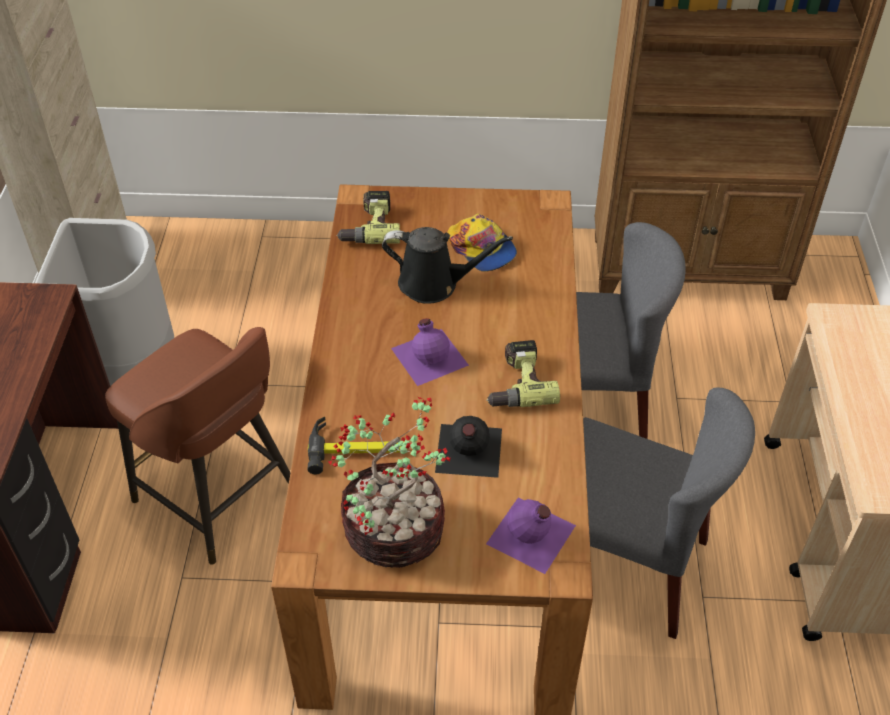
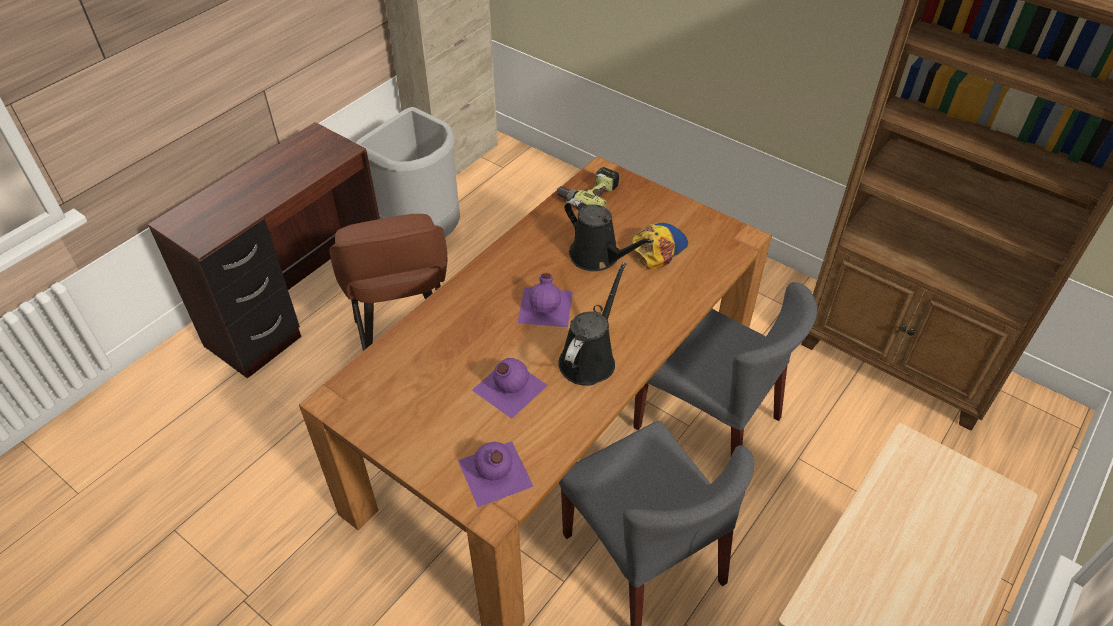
camera: 35 degrees right, 0 degrees up
(357, 448) = (436, 344): hammer -> none
(396, 530) = (409, 414): potted plant -> none
(467, 451) = (508, 387): black bottle -> purple bottle
(482, 248) = (658, 247): cap -> cap turned 135 degrees counterclockwise
(516, 383) = (589, 359): power drill -> black watering can

